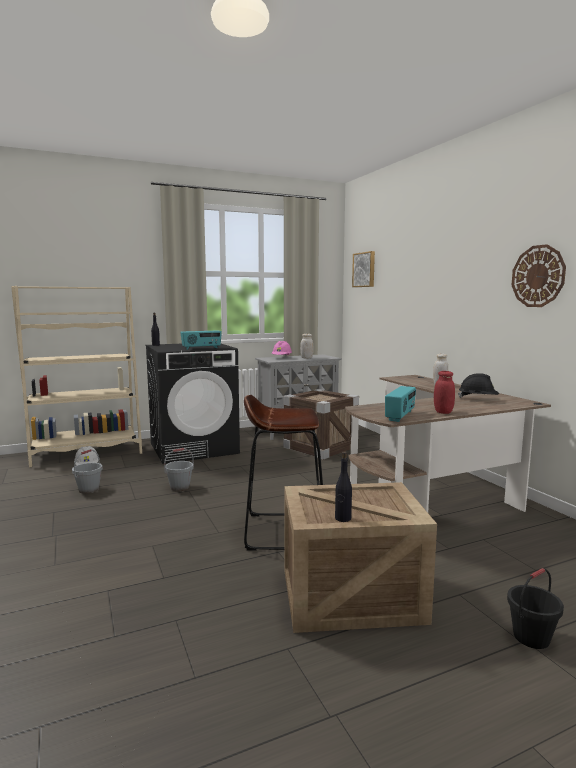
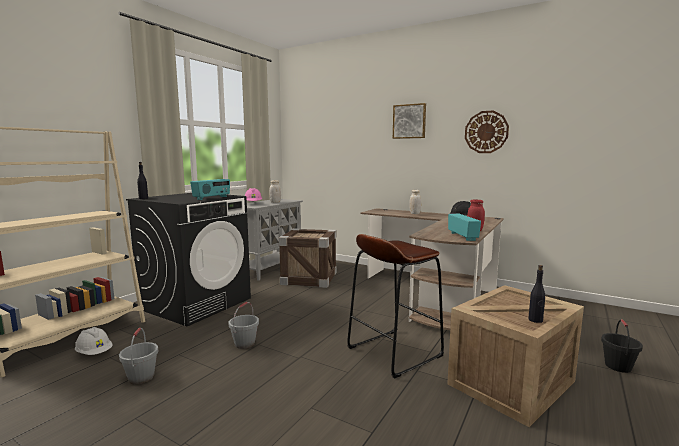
camera: 35 degrees left, 0 degrees up
(364, 269) = (309, 125): picture -> picture (409, 121)

